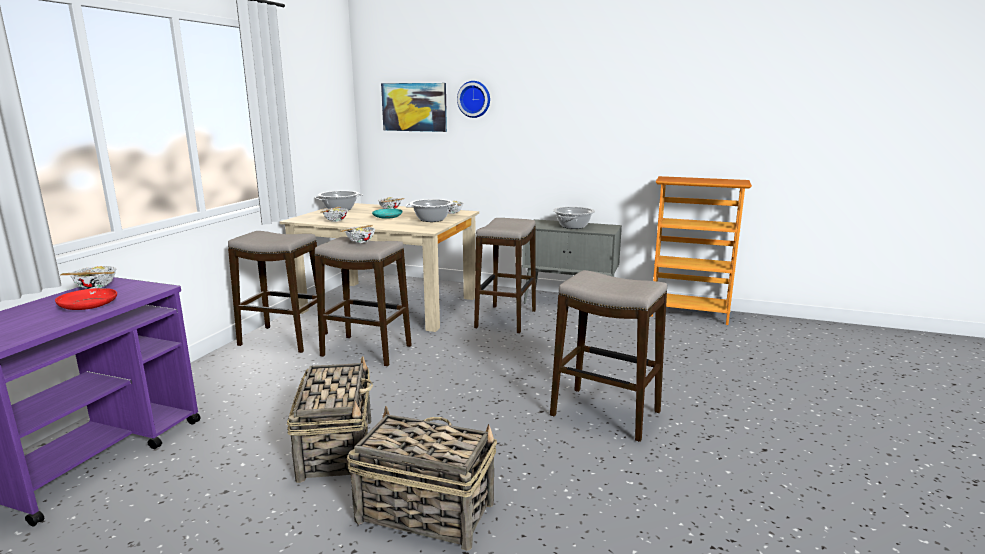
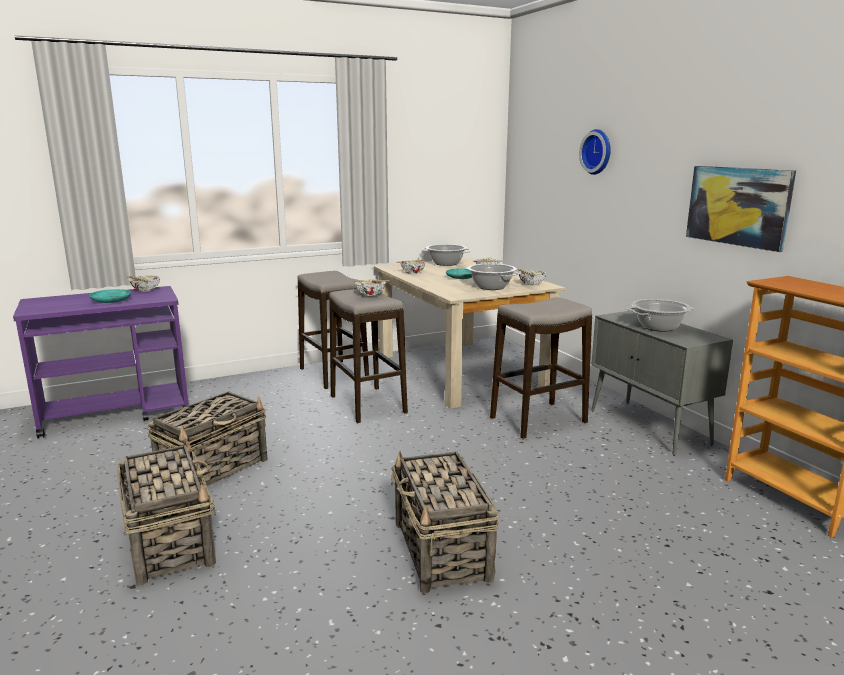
camera: 45 degrees right, 0 degrees up
(88, 305) = (111, 300): red plate -> turquoise plate
(414, 107) = (548, 160): picture -> picture (738, 206)
(605, 414) = (442, 552): stool -> basket

